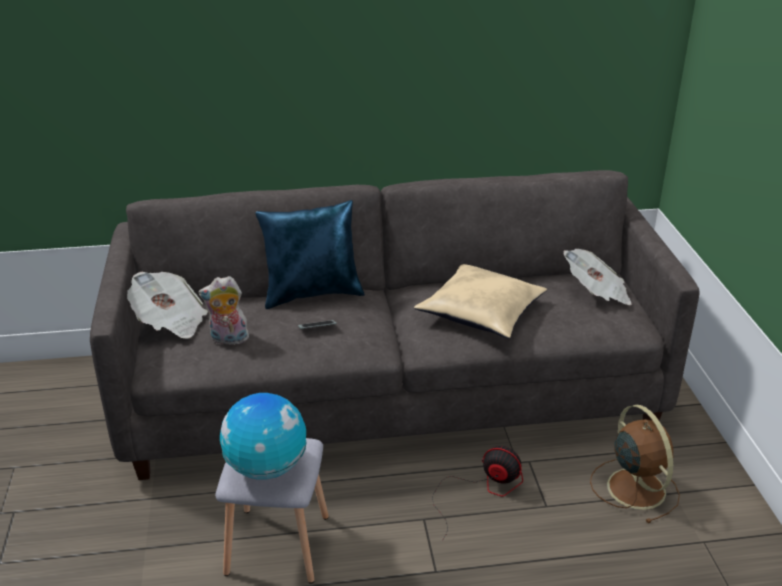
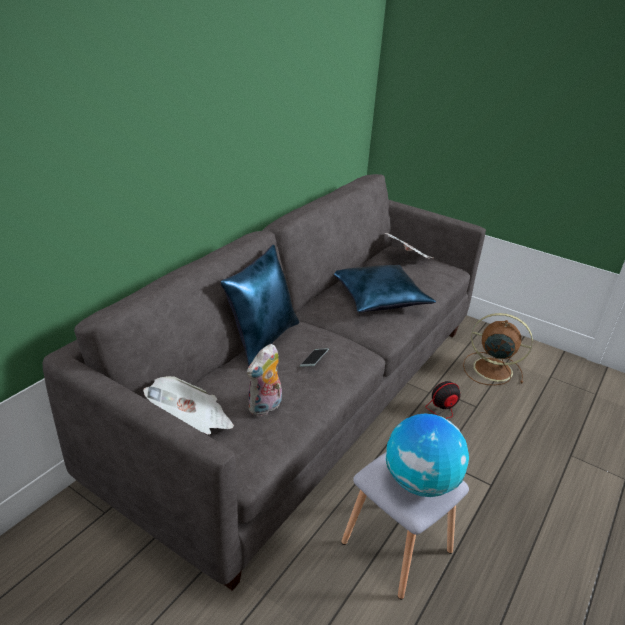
camera: 50 degrees left, 0 degrees up
(482, 312) = (380, 297): beige pillow -> blue pillow

